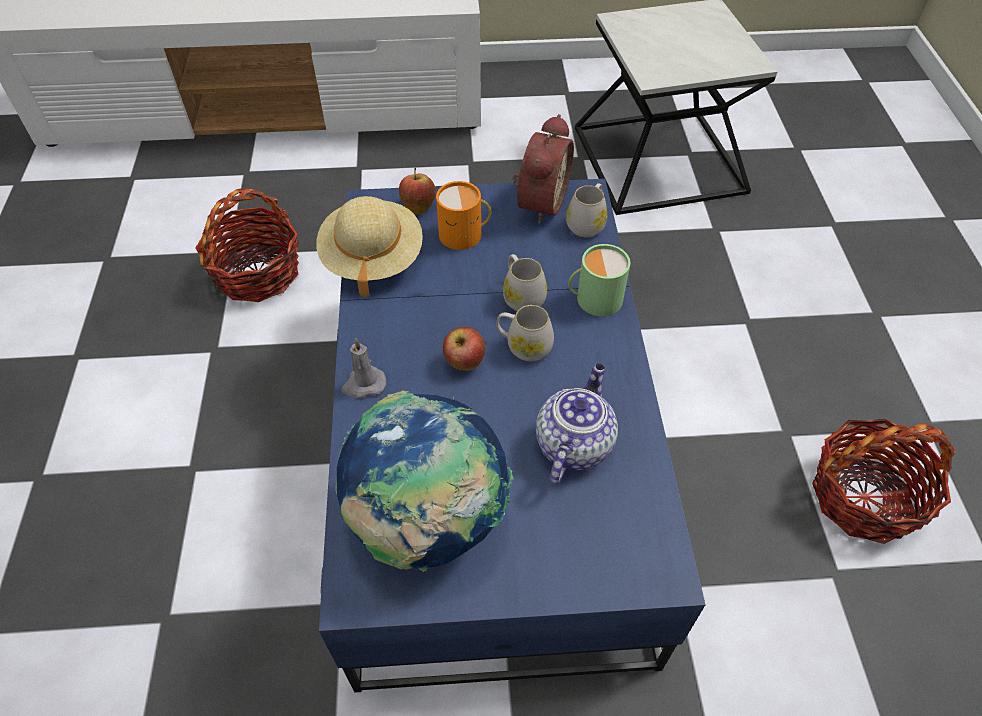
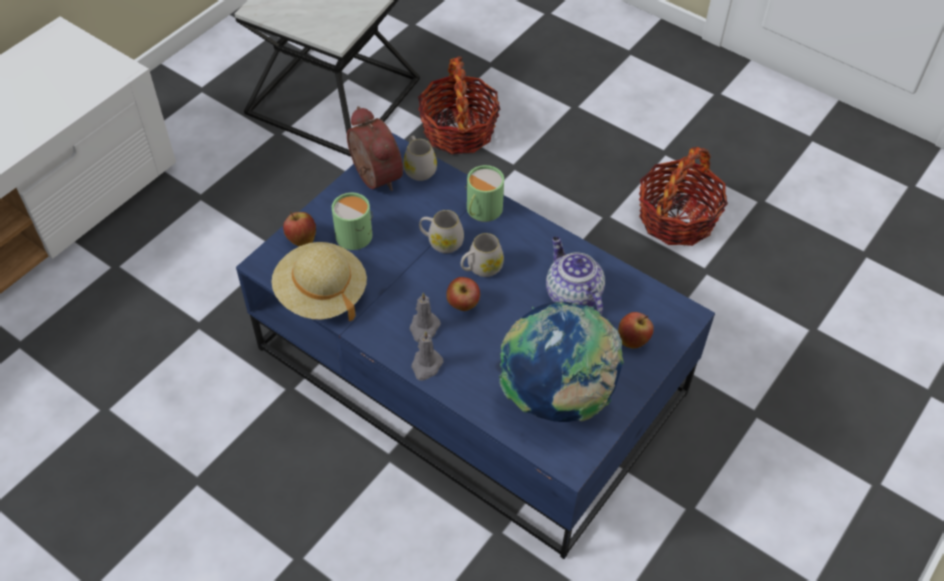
camera: 50 degrees left, 0 degrees up
(257, 272) = (149, 404): basket -> basket (458, 130)
(406, 353) = (424, 328): none -> grey candle
(465, 234) = (357, 233): orange mug -> green mug
(574, 543) = (633, 340): none -> apple

